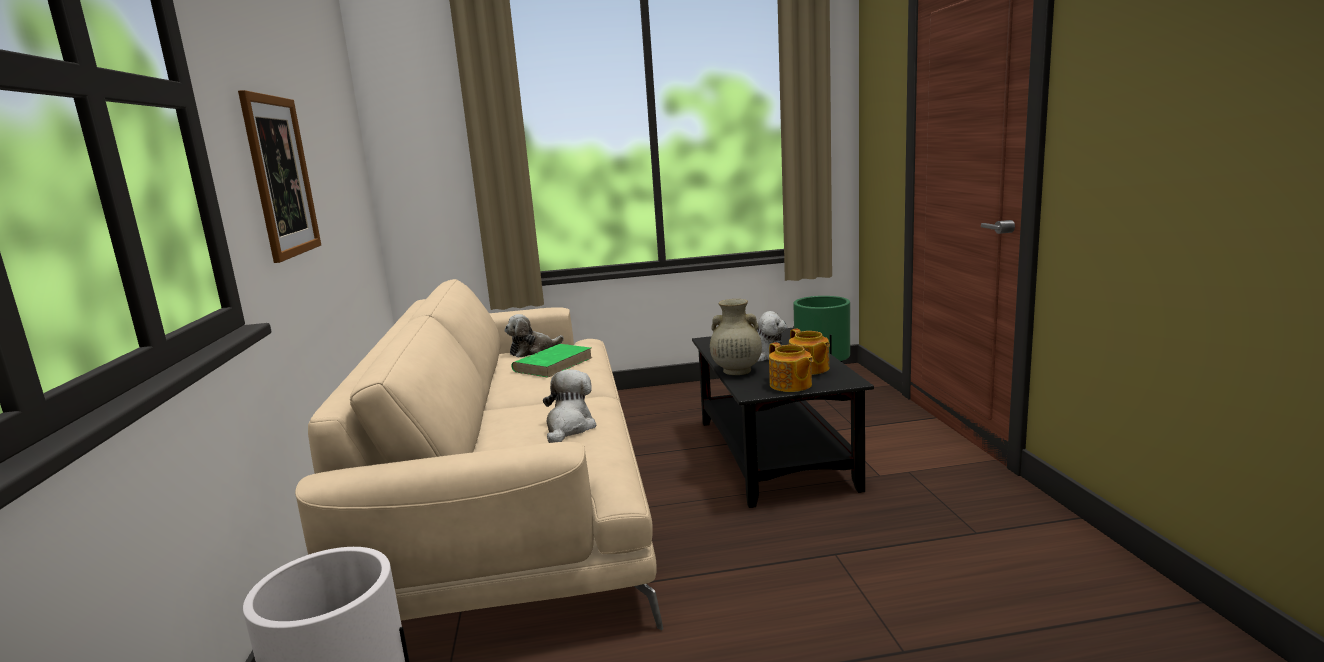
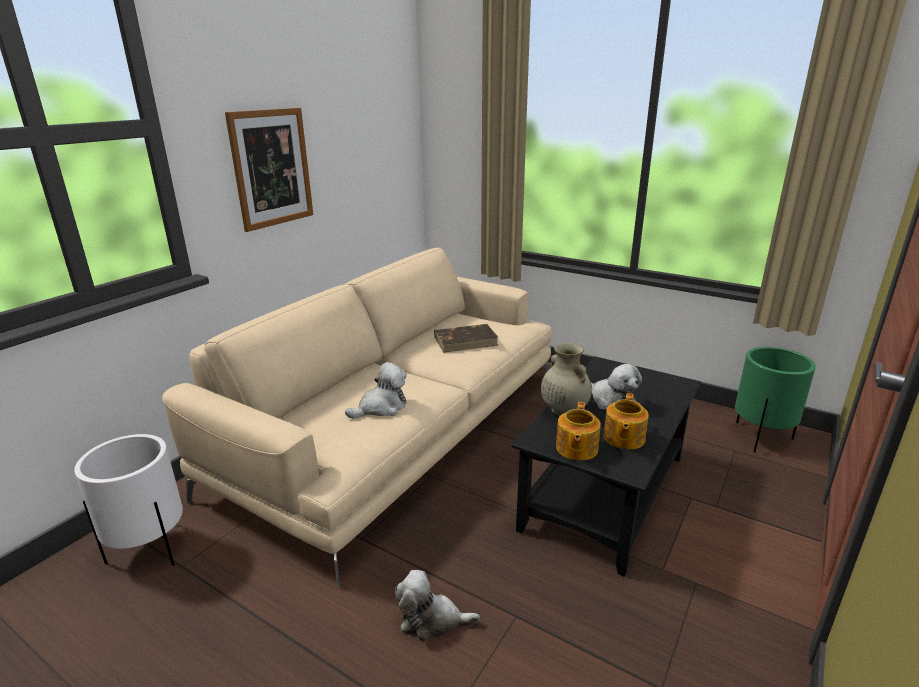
camera: 40 degrees right, 10 degrees up
(533, 351) = (477, 321): plush toy -> plush toy (432, 620)
(553, 364) = (466, 341): green book -> brown book

